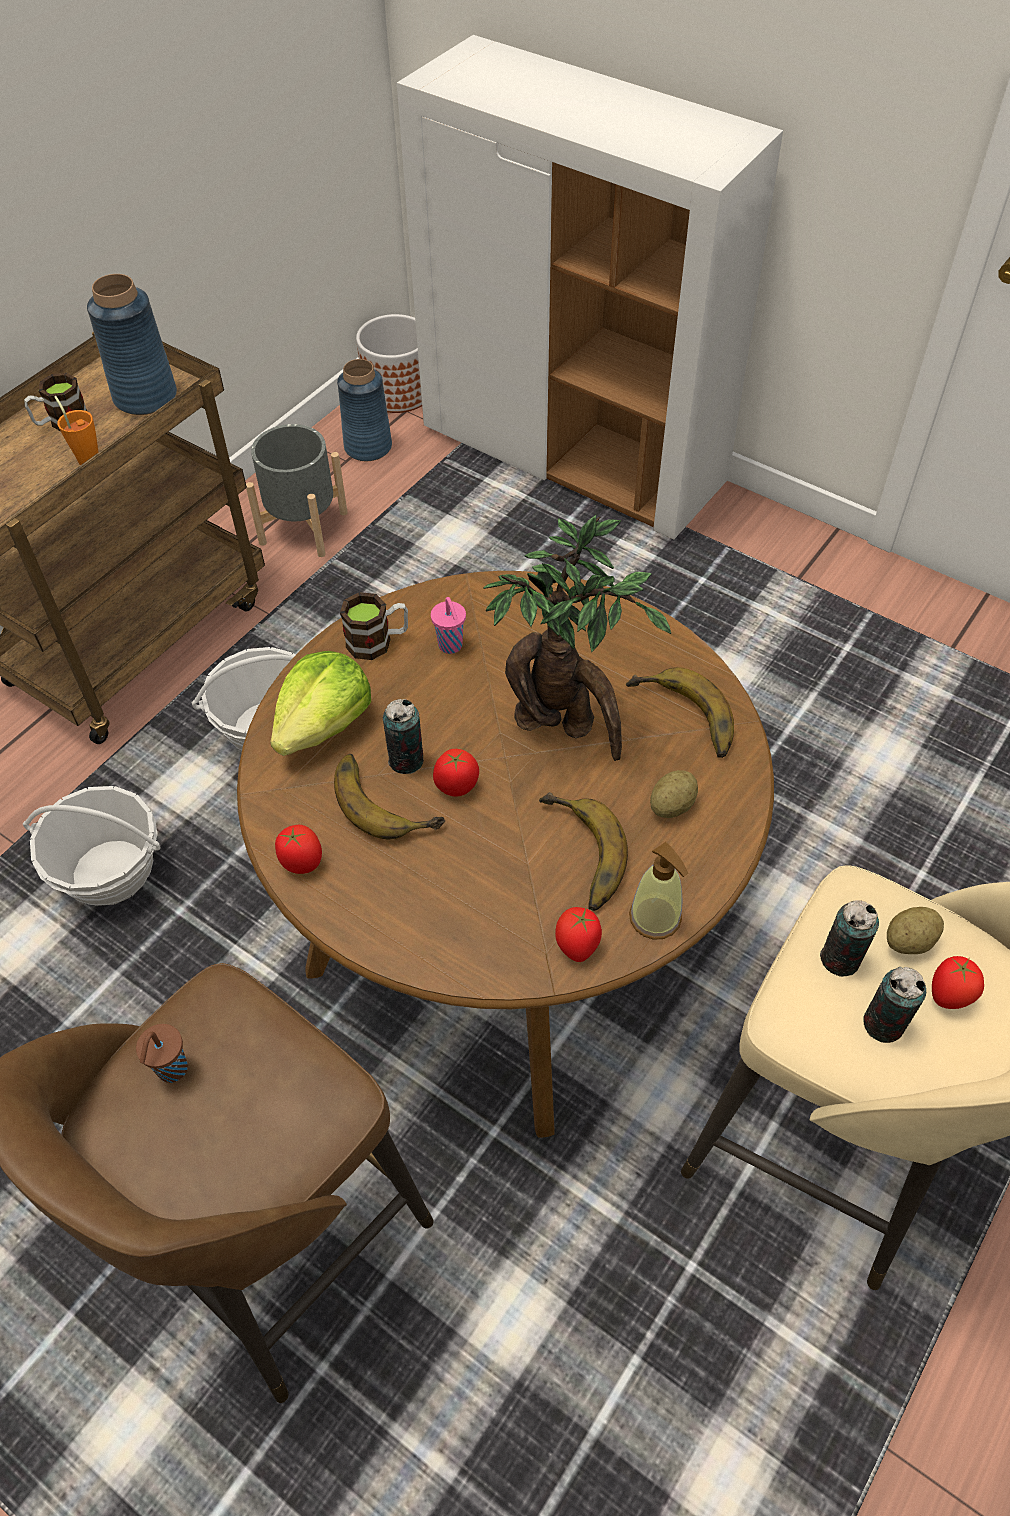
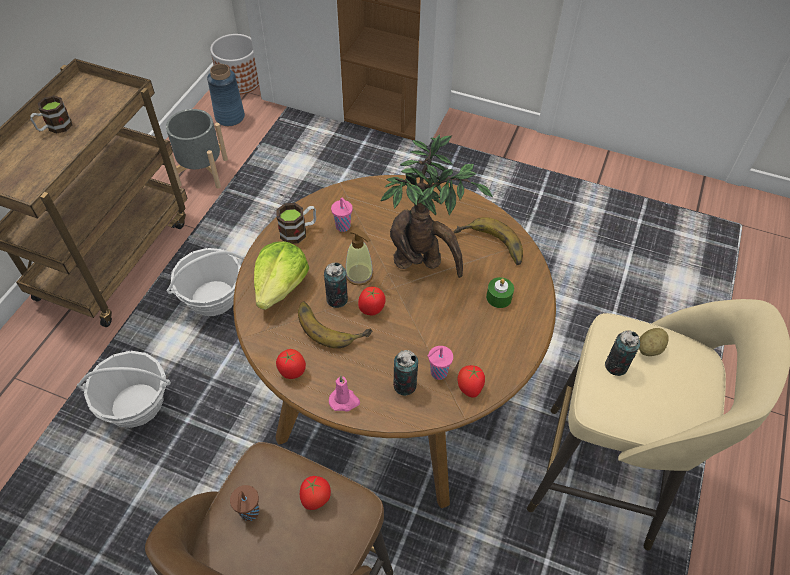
camera: 15 degrees left, 0 degrees up
(87, 456) = (78, 146): orange cup -> none
(145, 396) = (105, 103): blue vase -> none
(369, 925) = (344, 401): none -> pink candle
(532, 910) = (437, 373): none -> pink cup
(576, 856) = (453, 336): banana -> none
(655, 918) = (508, 363): soap dispenser -> soap dispenser (359, 275)
(671, 805) = (499, 297): potato -> green candle
(883, 1024) = (649, 397): can -> can (405, 385)
(949, 996) = (679, 374): tomato -> tomato (316, 499)

